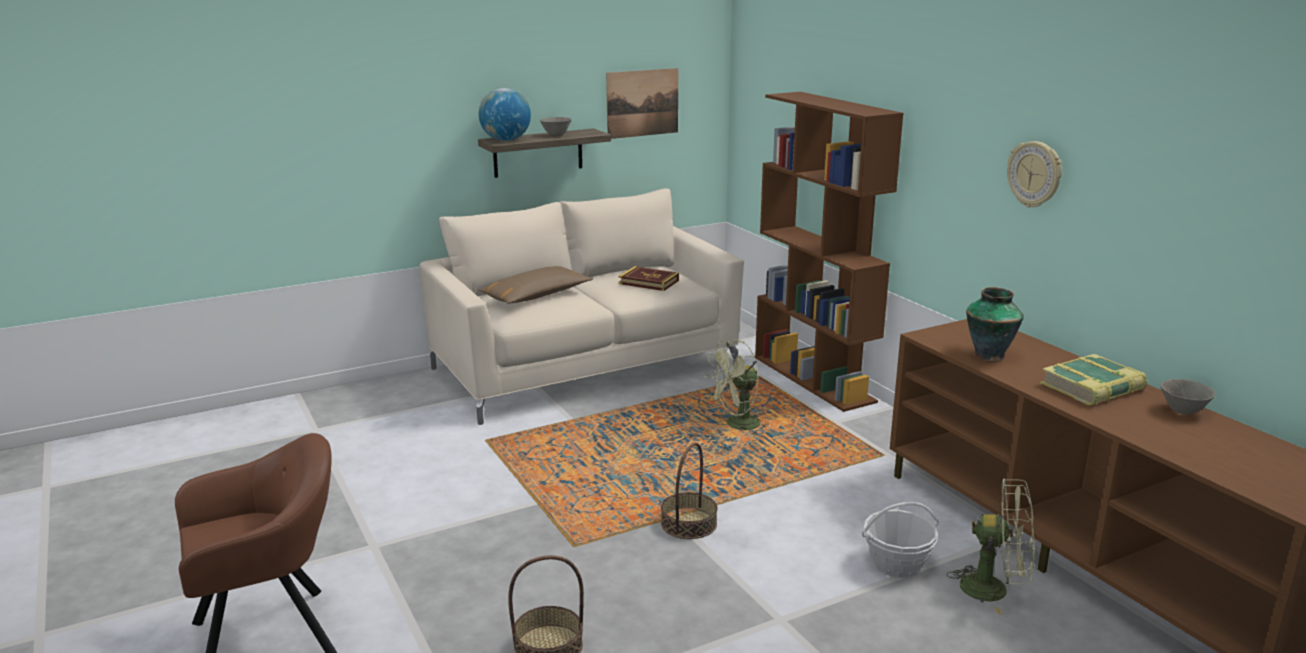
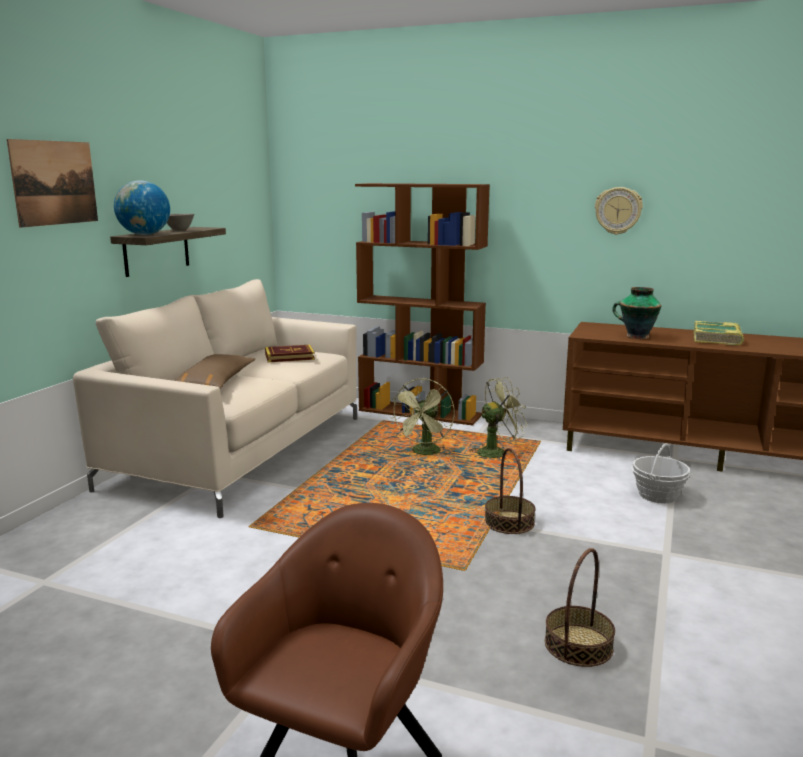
camera: 40 degrees left, 5 degrees down
(642, 103) = (223, 204): picture -> picture (55, 183)
(994, 589) = (721, 488): green fan -> green fan (496, 452)
(1183, 411) = (773, 339): grey bowl -> none

